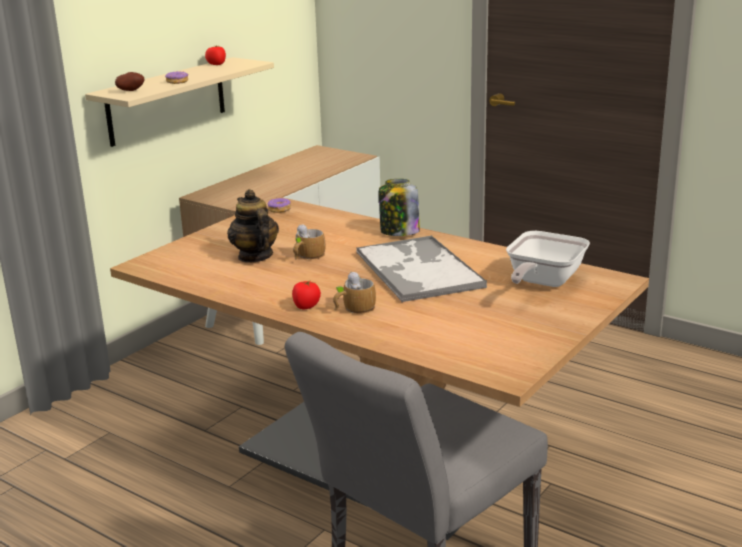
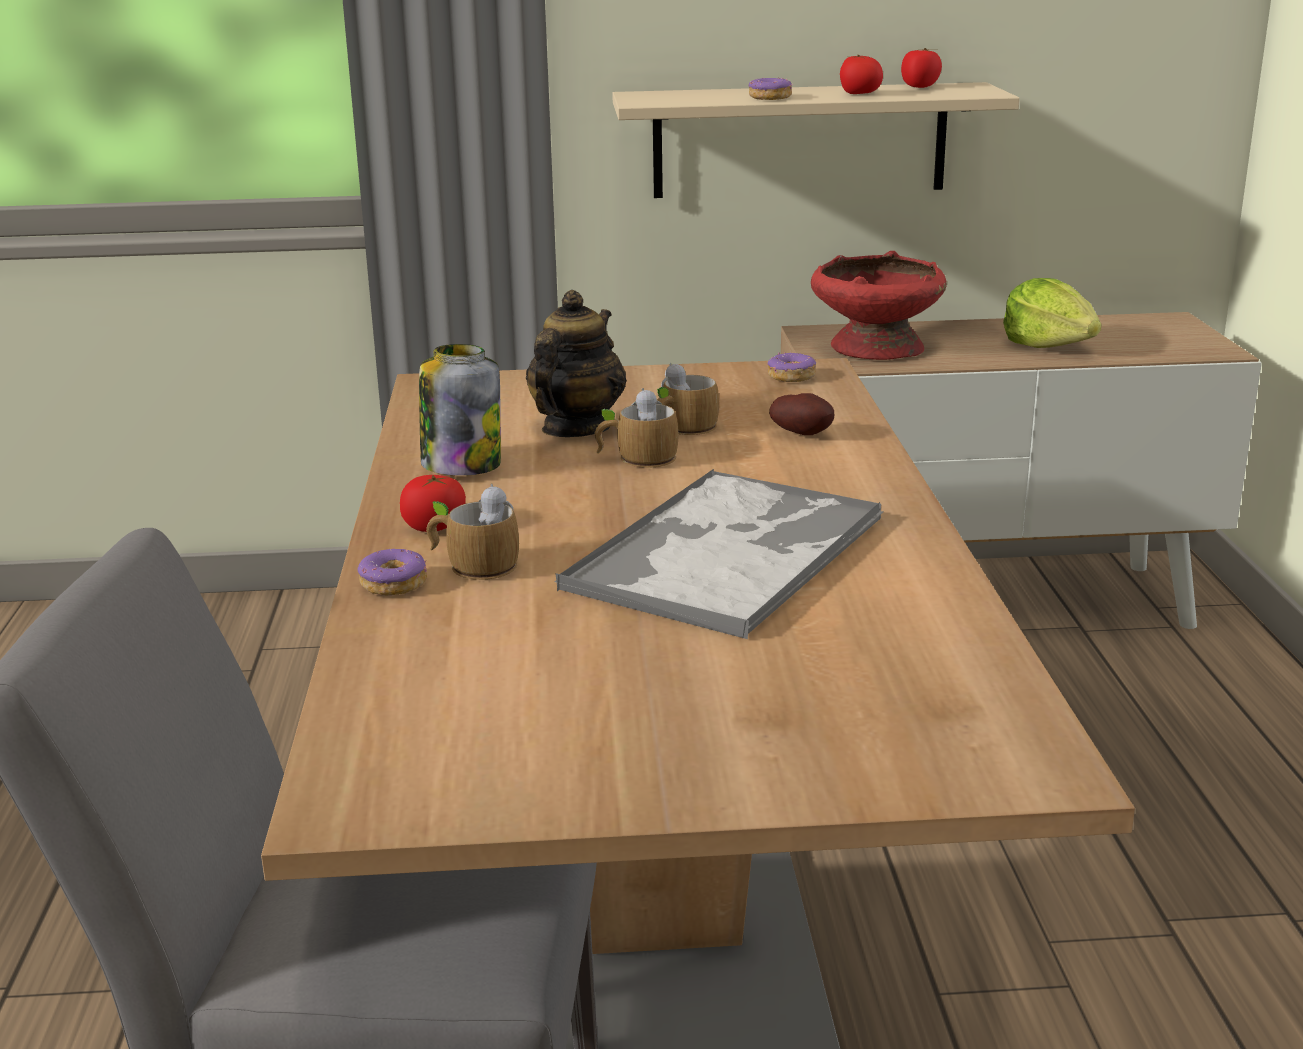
camera: 50 degrees right, 0 degrees up
(131, 91) = (670, 97): potato -> potato (804, 434)
(207, 72) = (859, 94): none -> tomato
(240, 193) = (875, 347): none -> red bowl
(294, 241) = (681, 429): none -> mug
(301, 172) = (1049, 345): none -> lettuce
(347, 326) = (394, 584): none -> donut
(399, 232) = (870, 480): jar -> jar (461, 465)
(542, 282) = (871, 685): frying pan -> none

